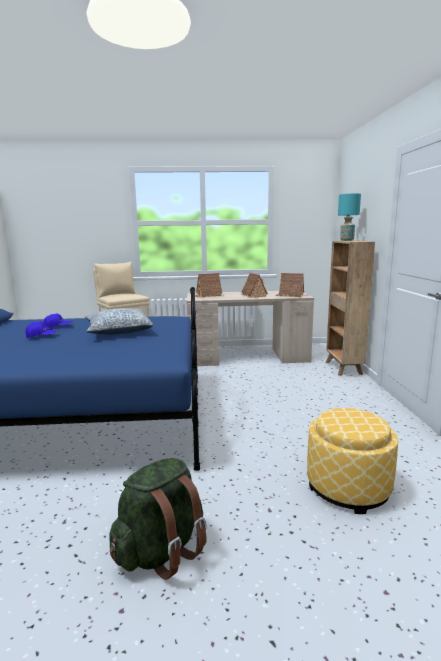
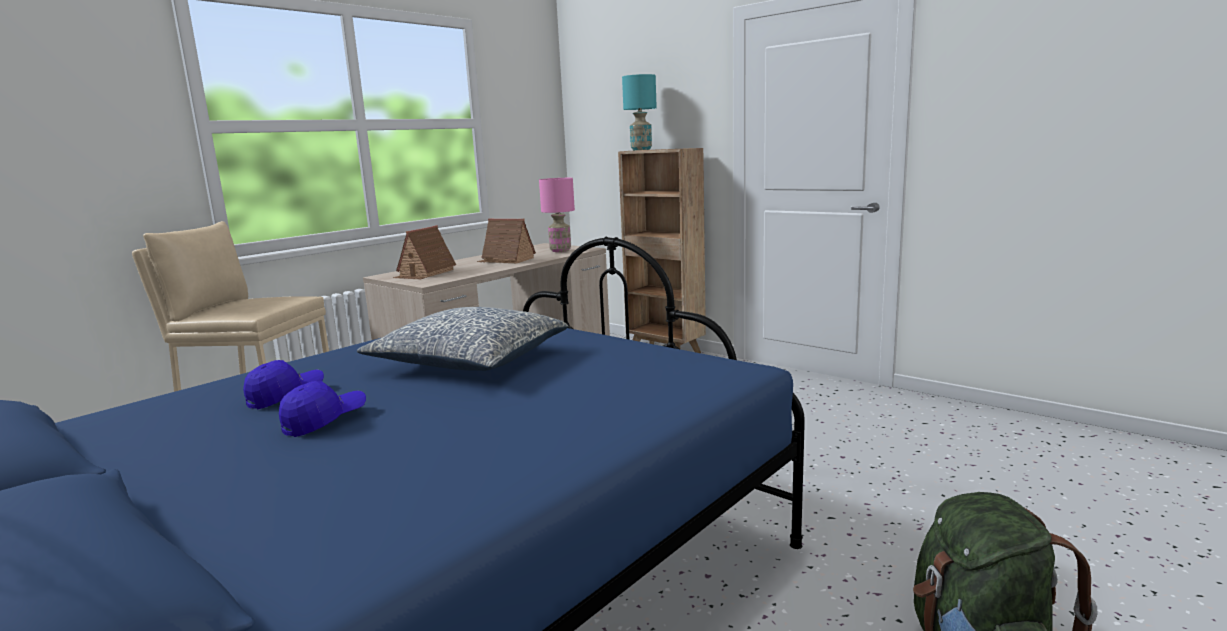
camera: 45 degrees left, 0 degrees up
(289, 295) = (560, 251): toy house -> pink table lamp
(348, 487) = (945, 472): ottoman -> none

